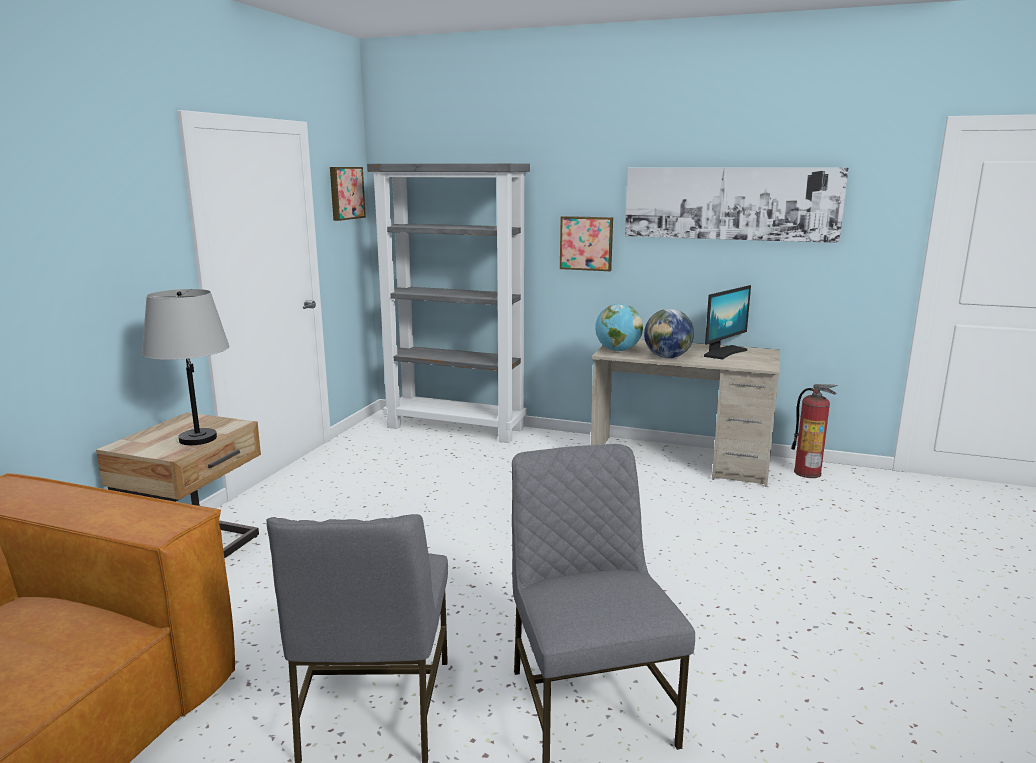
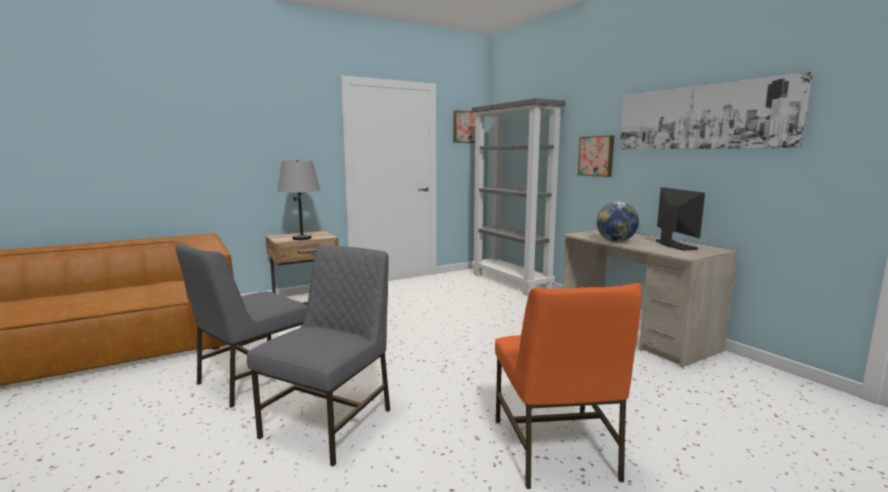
camera: 40 degrees right, 5 degrees down
(617, 350) = (588, 234): globe -> none
(723, 352) = (674, 245): monitor -> monitor turned 90 degrees counterclockwise
(807, 473) = (745, 371): fire extinguisher -> none
(810, 615) = (556, 449): none -> orange chair

